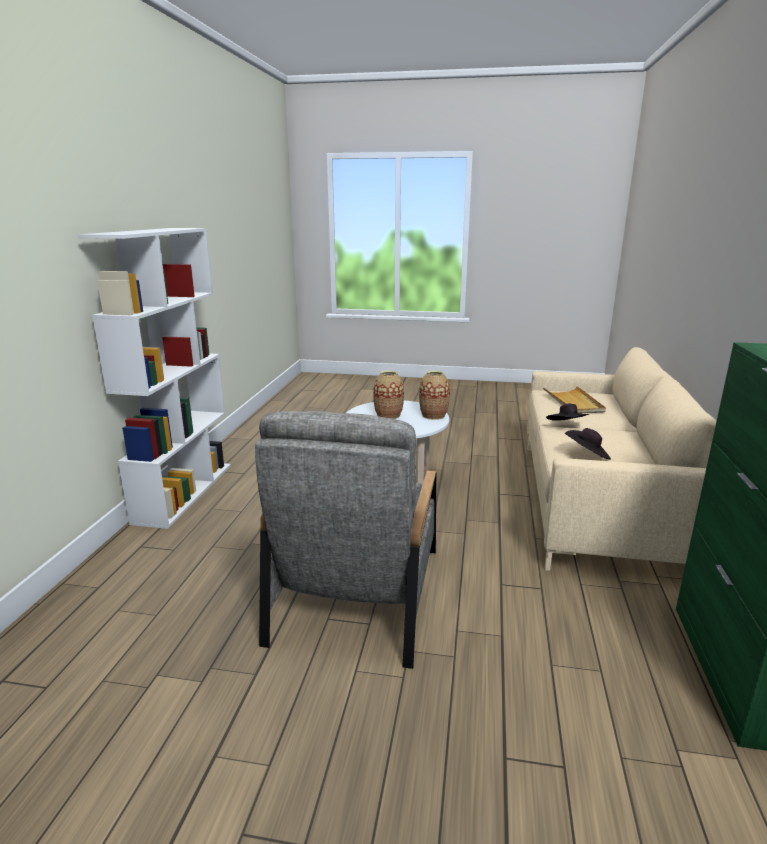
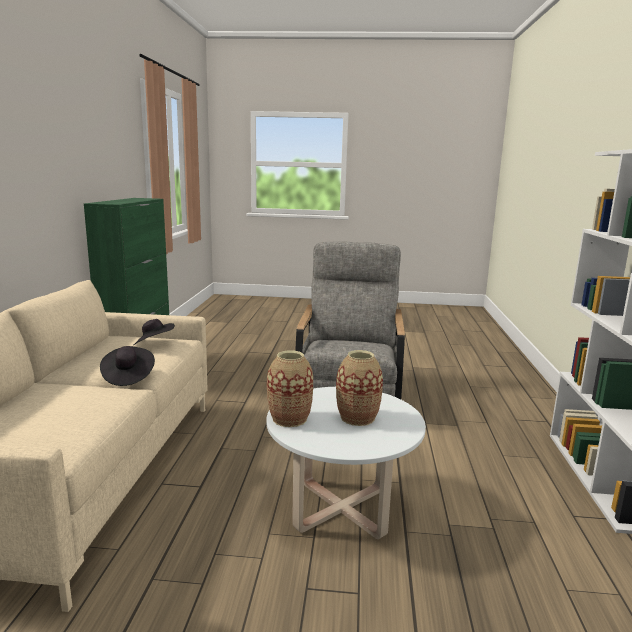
camera: 175 degrees right, 5 degrees down
(573, 403) = (59, 413): beige tray -> none

